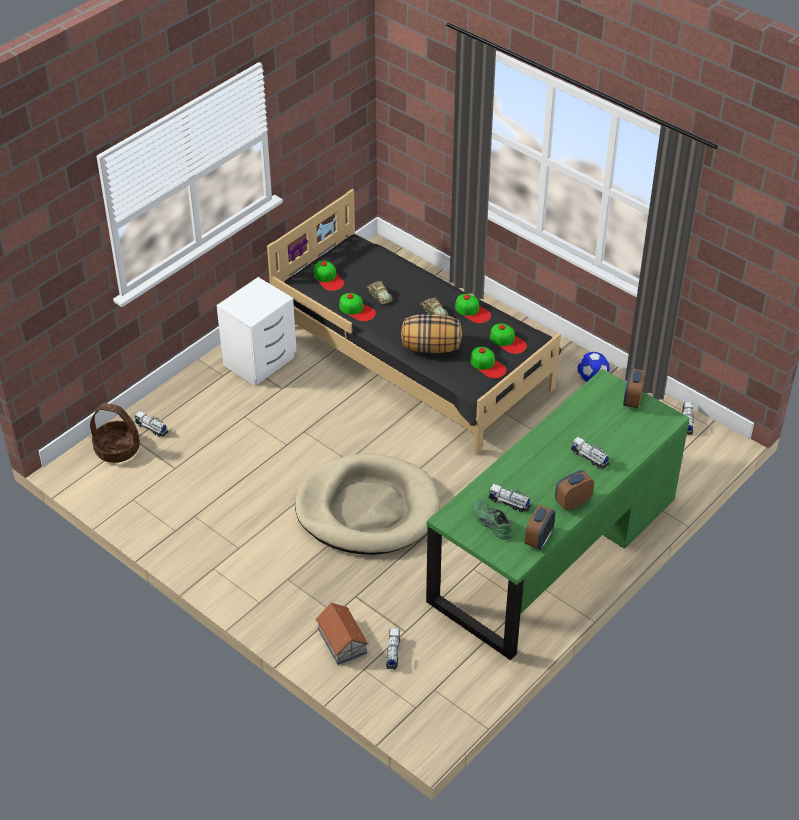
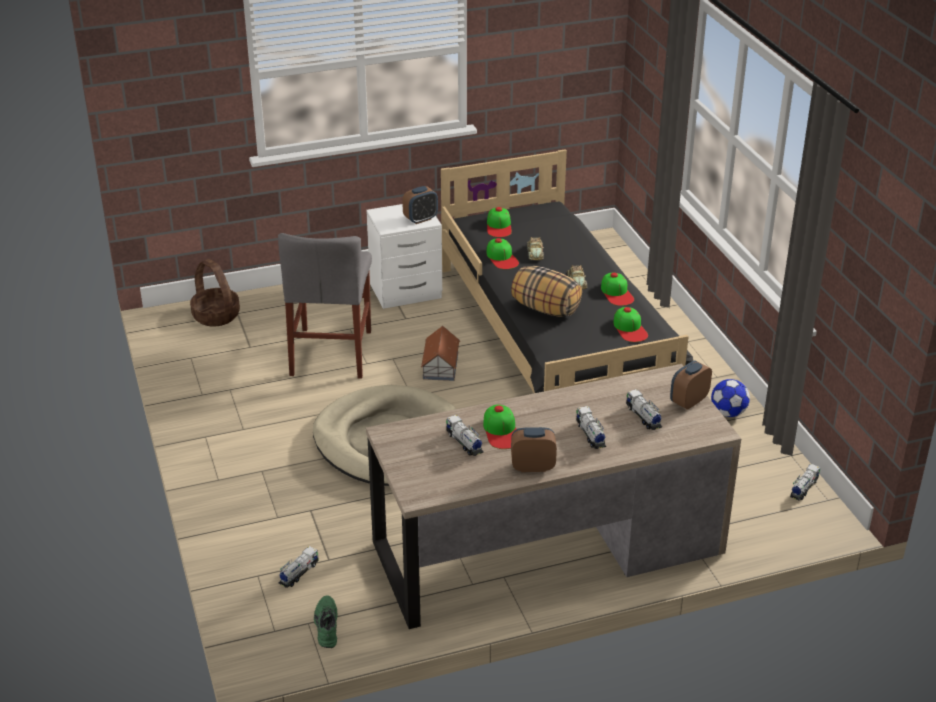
camera: 30 degrees right, 10 degrees down
(152, 428) = (260, 310): toy truck -> toy truck (643, 417)
(249, 446) = (331, 353): none -> grey chair
(342, 641) = (260, 543): toy house -> toy house (440, 366)
(487, 365) = (589, 341): cap -> cap (501, 431)
(491, 523) = (428, 453): green shoe -> green shoe (325, 626)
(539, 539) = (463, 485): alarm clock -> alarm clock (420, 219)
(553, 550) = (547, 548): green desk -> brown desk

